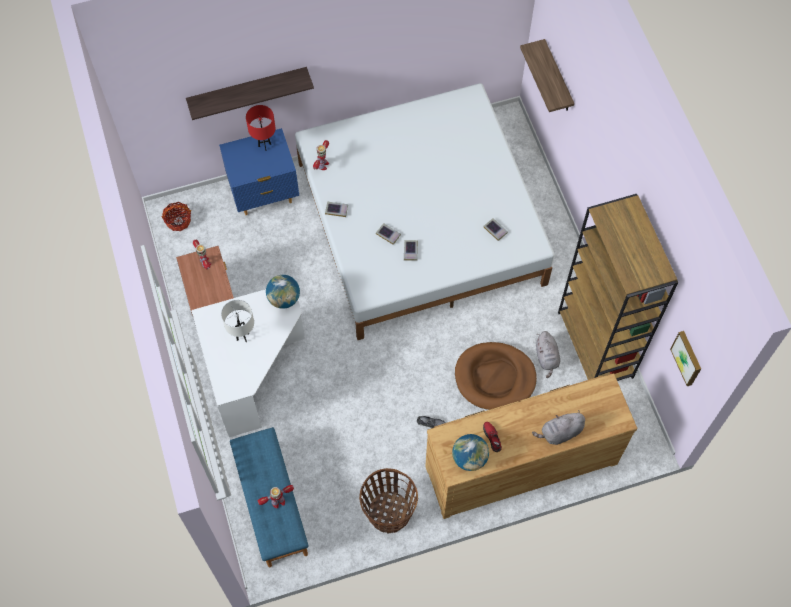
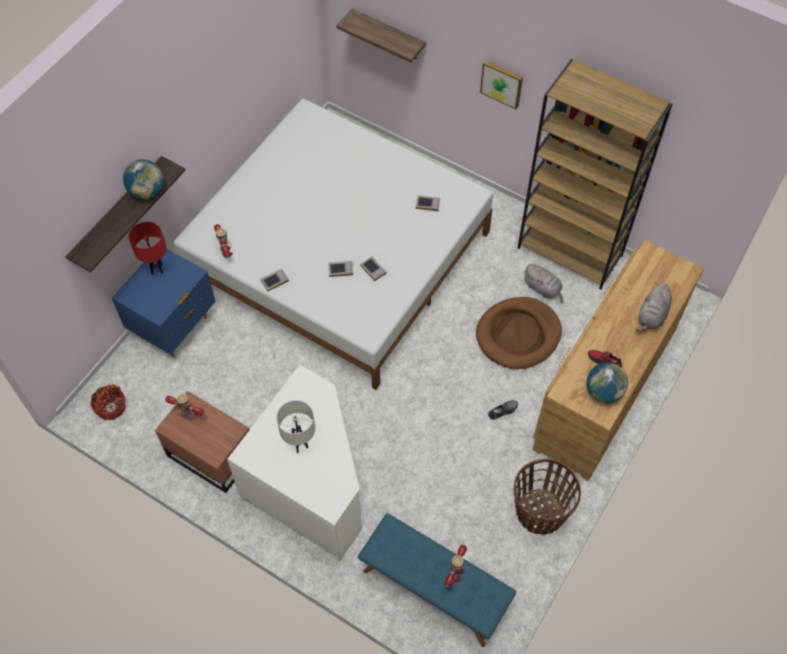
camera: 40 degrees left, 5 degrees down
(284, 299) = (307, 384): globe -> globe (147, 191)
(687, 358) = (705, 175): picture -> picture (502, 83)

